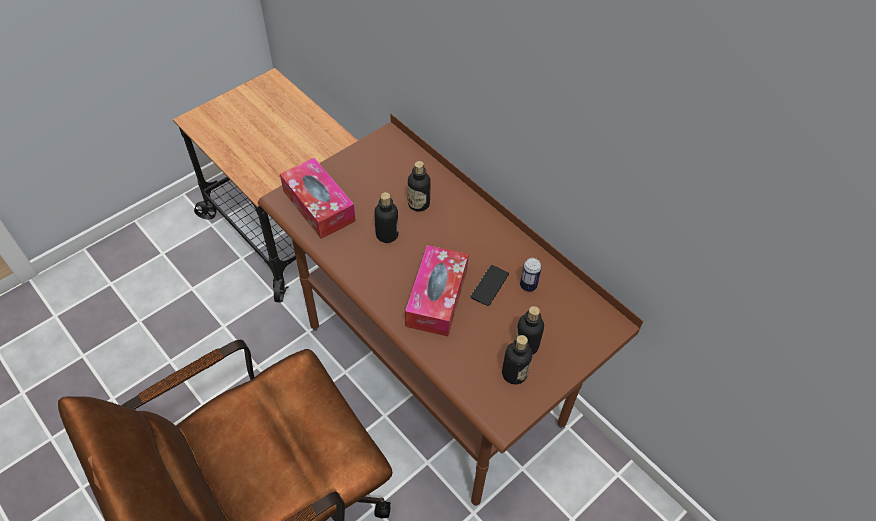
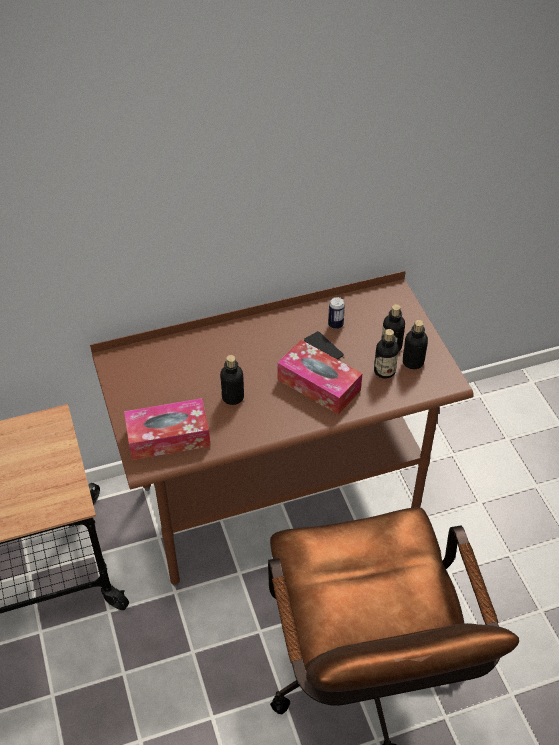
camera: 65 degrees left, 5 degrees down
(418, 204) = (209, 364): bottle -> bottle (384, 371)

